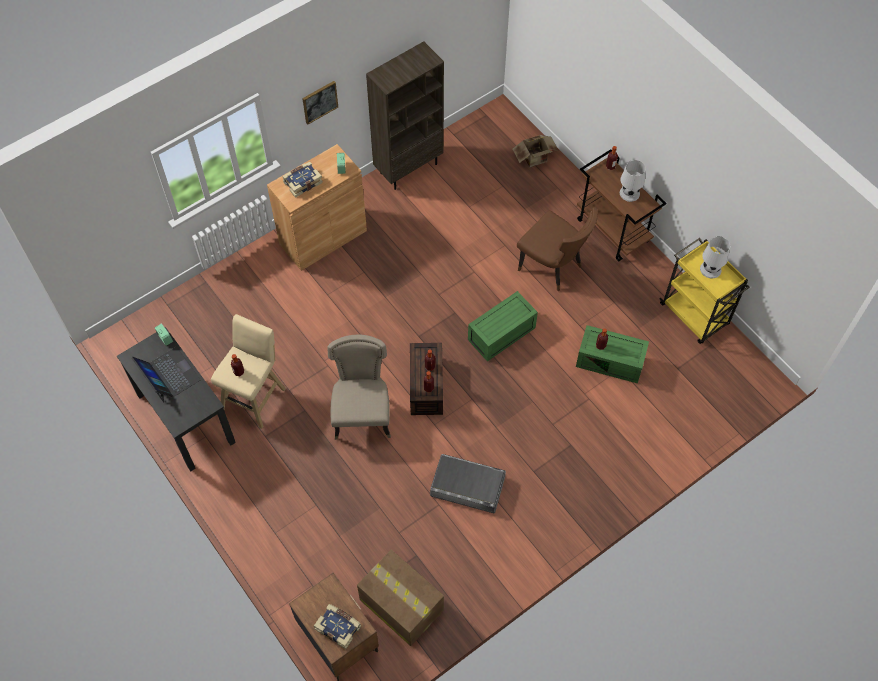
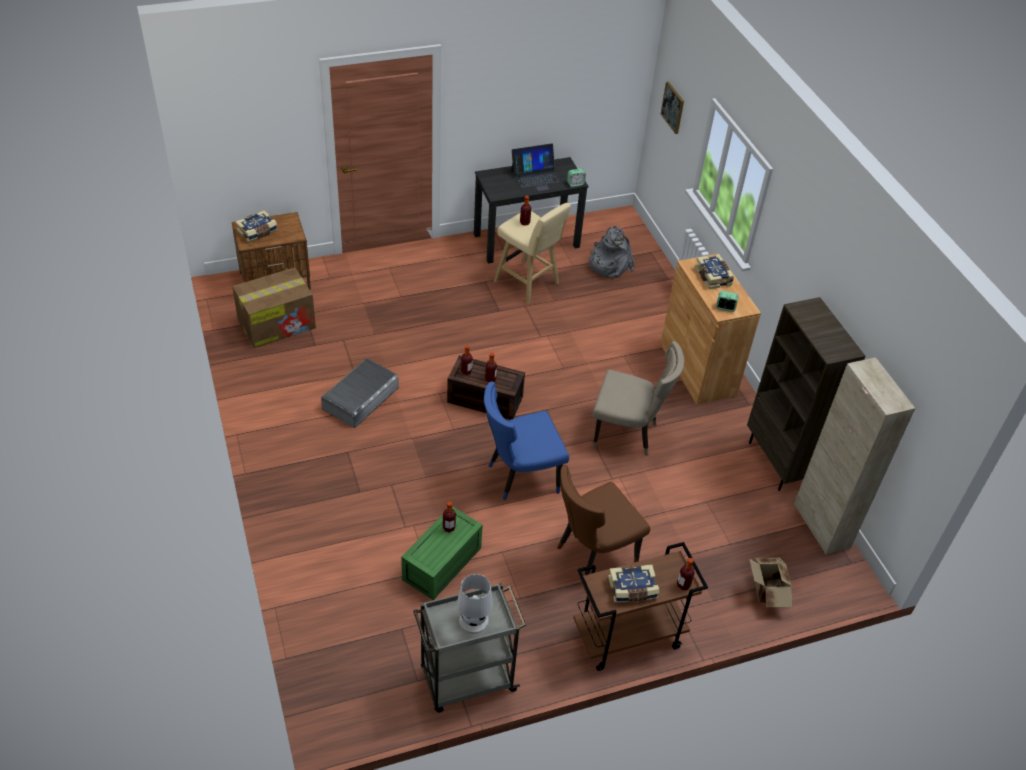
camera: 105 degrees right, 15 degrees down
(199, 336) = (608, 264): none -> grey backpack
(319, 102) = (791, 264): picture -> picture (673, 107)
(362, 414) = (476, 347): beige chair -> beige chair (628, 434)
(459, 135) = (821, 525): none -> beige cabinet
(501, 335) = (519, 476): green storage box -> blue chair
(629, 193) = (632, 590): white table lamp -> book
(695, 315) = (466, 680): yellow cart -> grey cart

